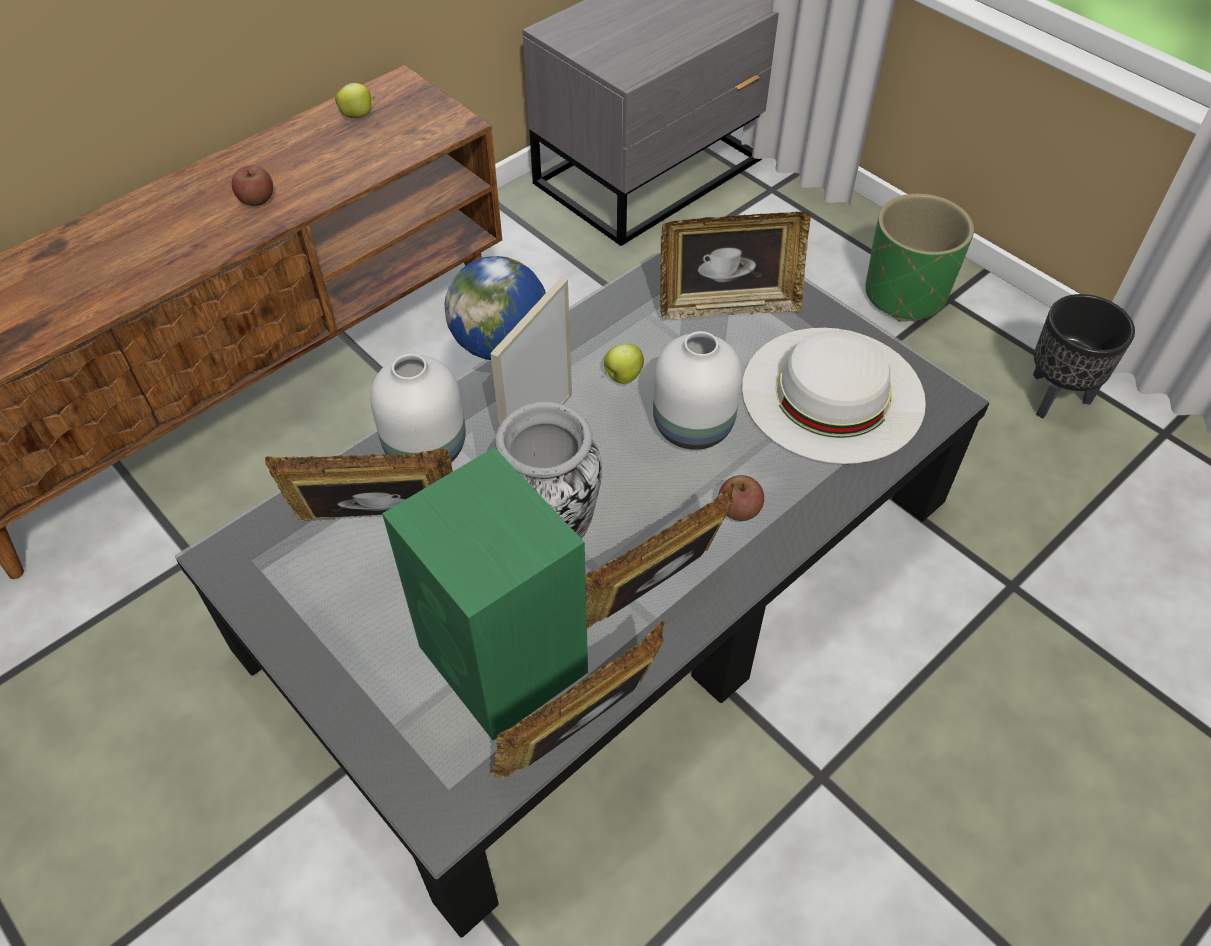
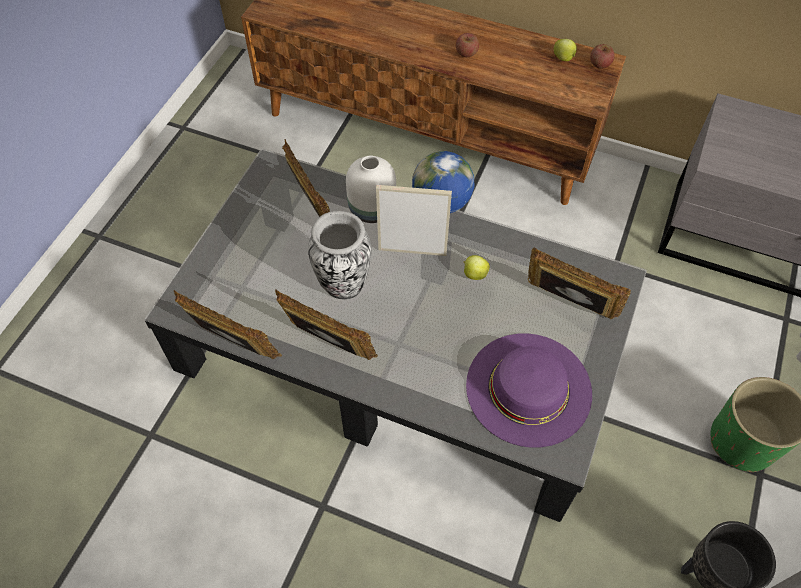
camera: 65 degrees right, 5 degrees up
(505, 662) = (260, 298): green speaker -> none
(691, 425) = (458, 321): white vase -> none
(728, 306) = (568, 306): picture frame -> picture frame turned 150 degrees clockwise
(739, 509) = (408, 367): apple -> apple (600, 64)
(833, 393) = (528, 388): white hat -> purple hat

